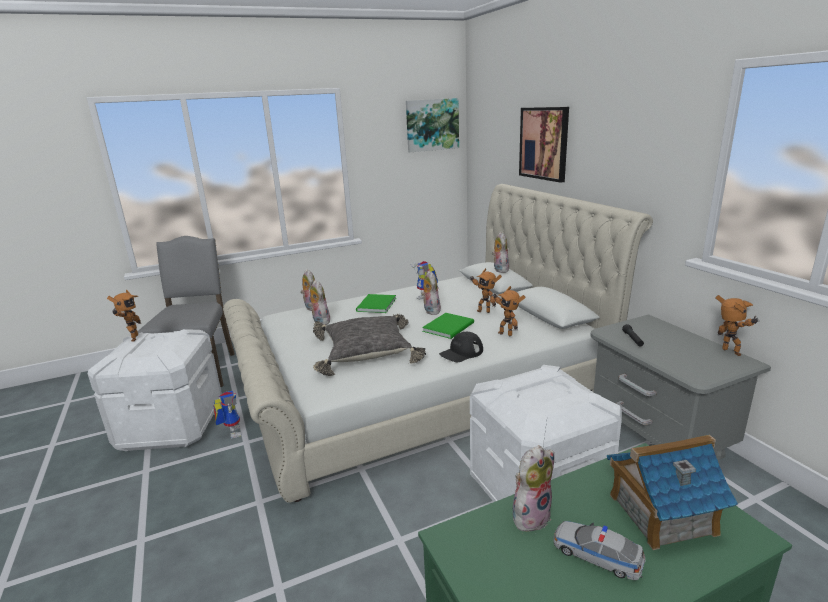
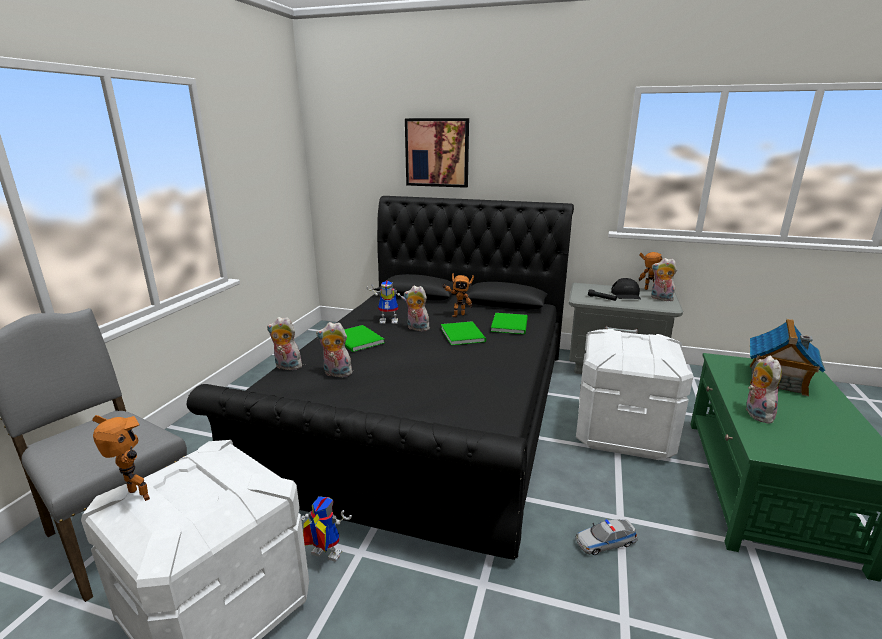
camera: 50 degrees left, 0 degrees up
(366, 349) = (440, 377): pillow -> none
(422, 385) = (428, 408): beige bed -> black bed
(432, 125) = (280, 135): picture -> none
(461, 352) = (513, 348): black cap -> black cap (626, 295)
(499, 270) = (426, 277): plush toy -> plush toy (660, 298)
(506, 333) = (510, 324): toy robot -> green book
(597, 555) = (806, 412): toy car -> toy car (605, 542)

